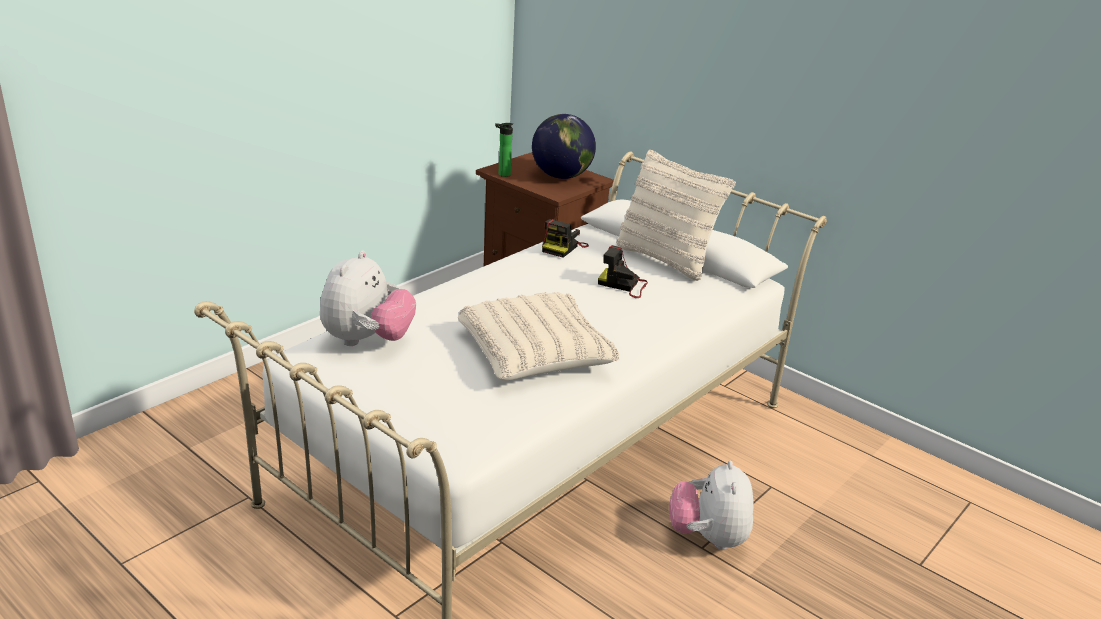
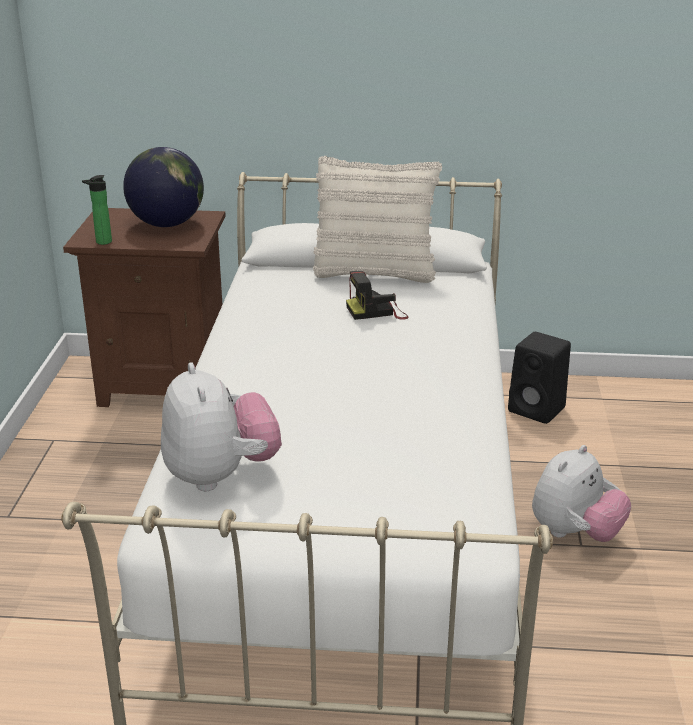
camera: 35 degrees left, 0 degrees up
(535, 352) = (400, 408): beige pillow -> none
(563, 248) = (266, 297): camera -> none
(708, 537) = (575, 534): plush toy -> plush toy turned 105 degrees counterclockwise
(800, 438) = (538, 410): none -> black speaker

